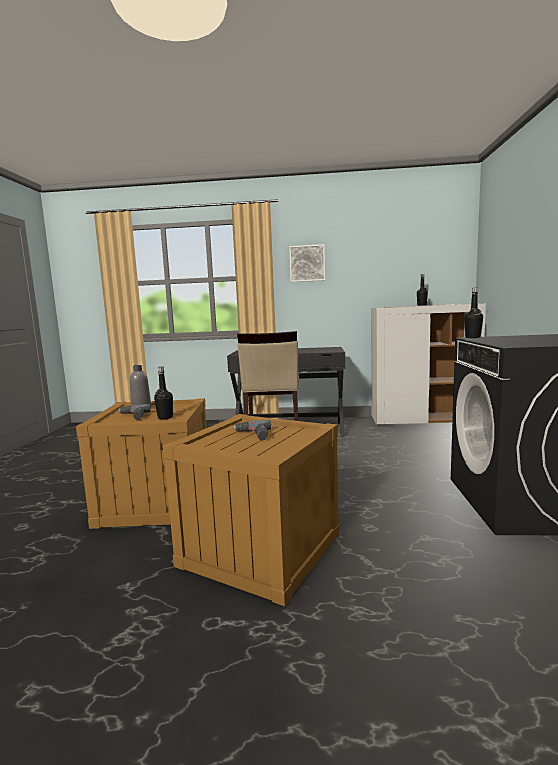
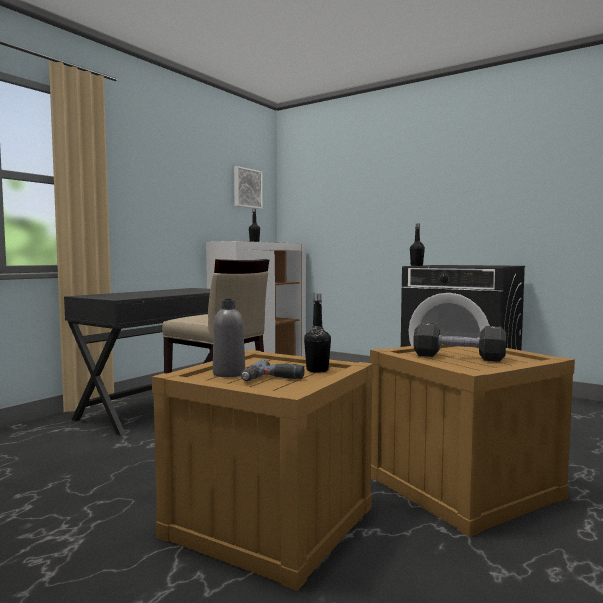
camera: 60 degrees left, 5 degrees down
(253, 435) = (458, 357): power drill -> black dumbbell
(307, 263) = (140, 175): picture -> picture (247, 188)

